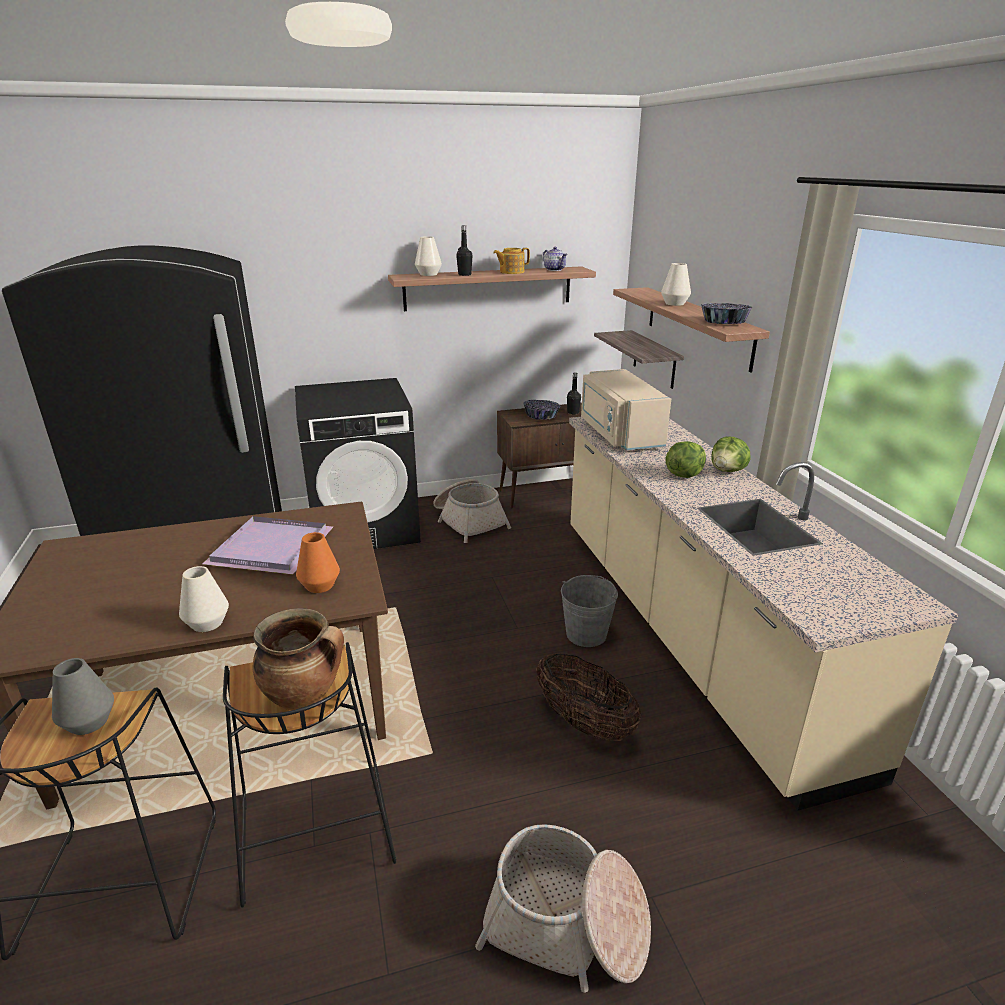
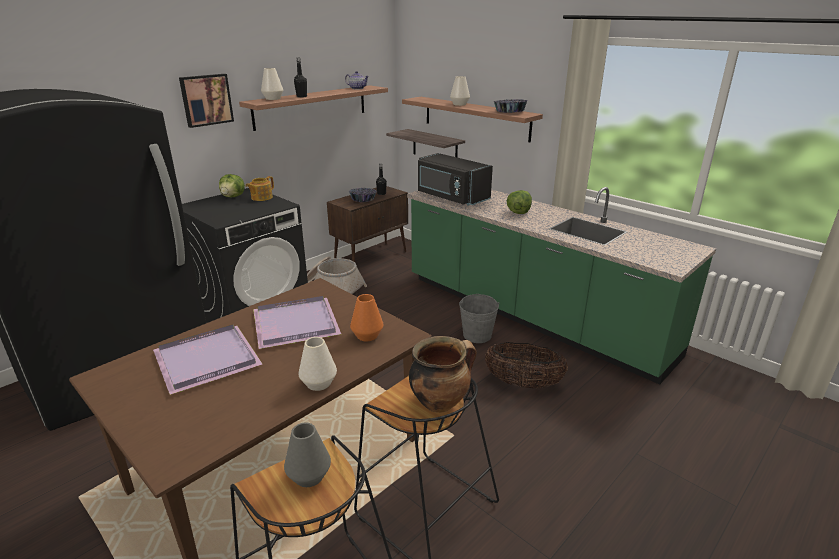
camera: 30 degrees left, 0 degrees up
(150, 562) = (206, 361): none -> purple tray
(346, 270) = (206, 100): none -> picture
(511, 272) = (331, 92): teapot -> teapot (261, 198)
(566, 924) = (612, 486): basket -> none
(618, 433) = (451, 197): beige microwave -> black microwave
(689, 632) = (531, 315): beige counter -> green counter
(728, 471) = (538, 206): lettuce -> lettuce (233, 197)

